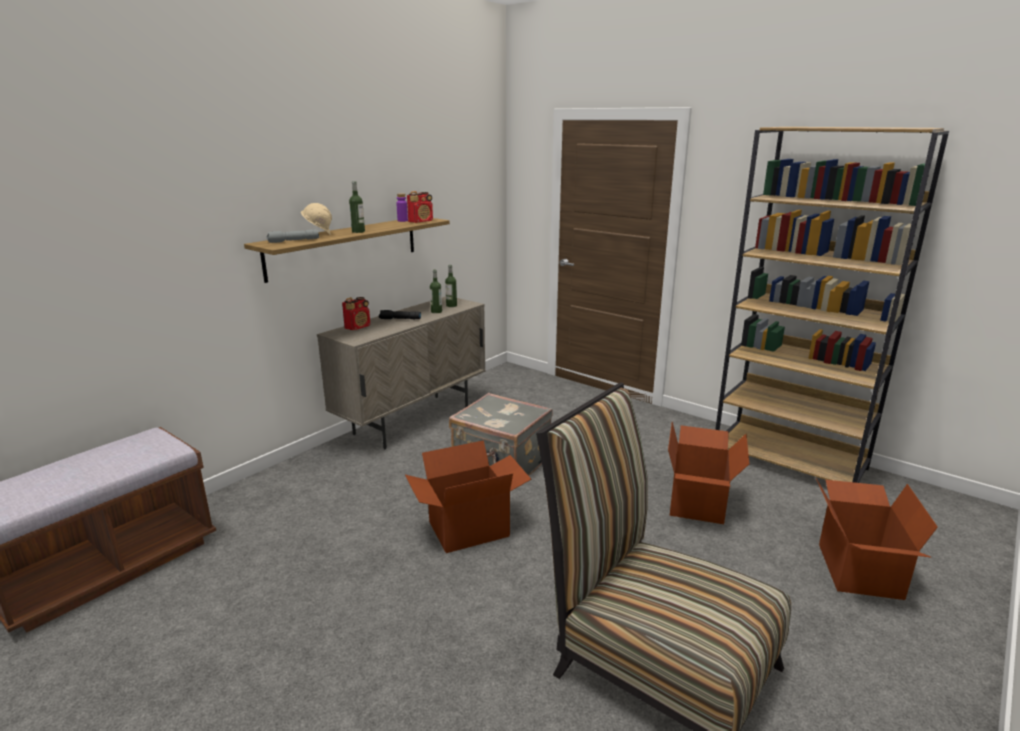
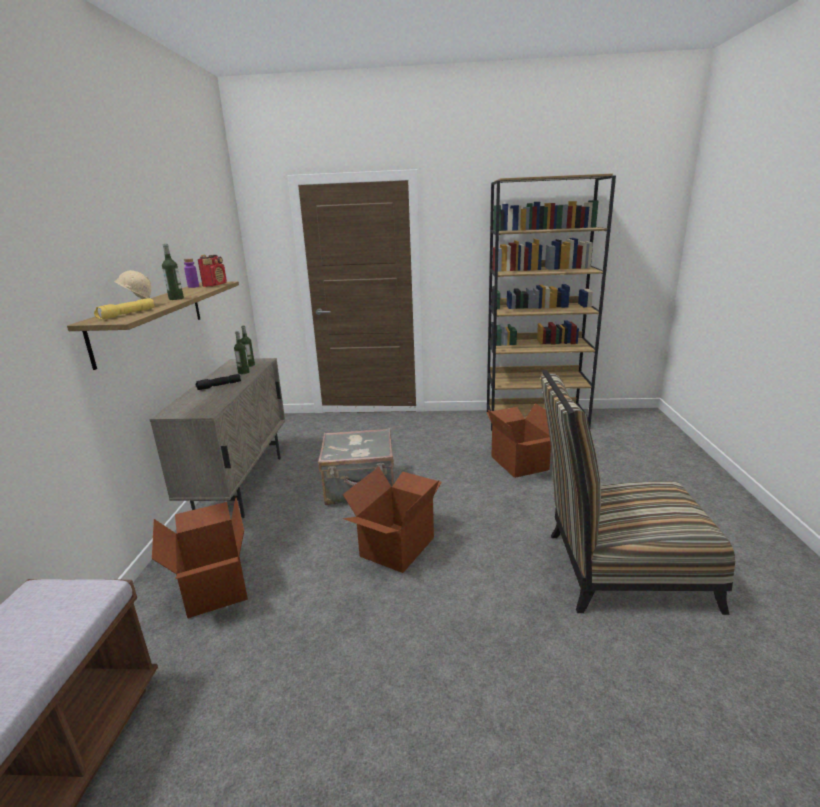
camera: 35 degrees left, 0 degrees up
(293, 241) = (127, 314): grey flashlight -> yellow flashlight
(358, 327) = (187, 402): radio -> none
(857, 570) = (637, 466): cardboard box -> cardboard box (213, 587)

